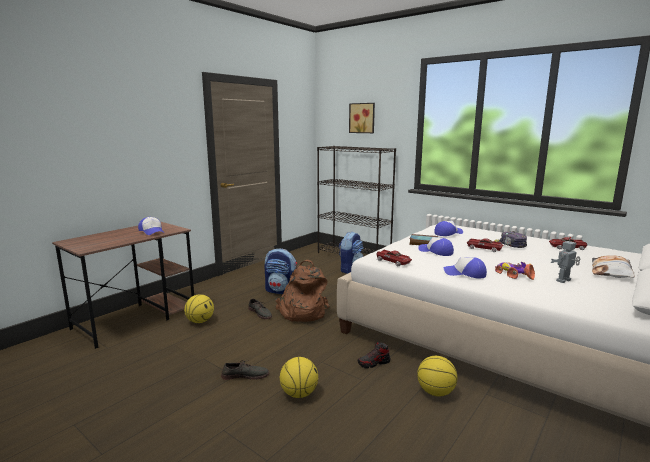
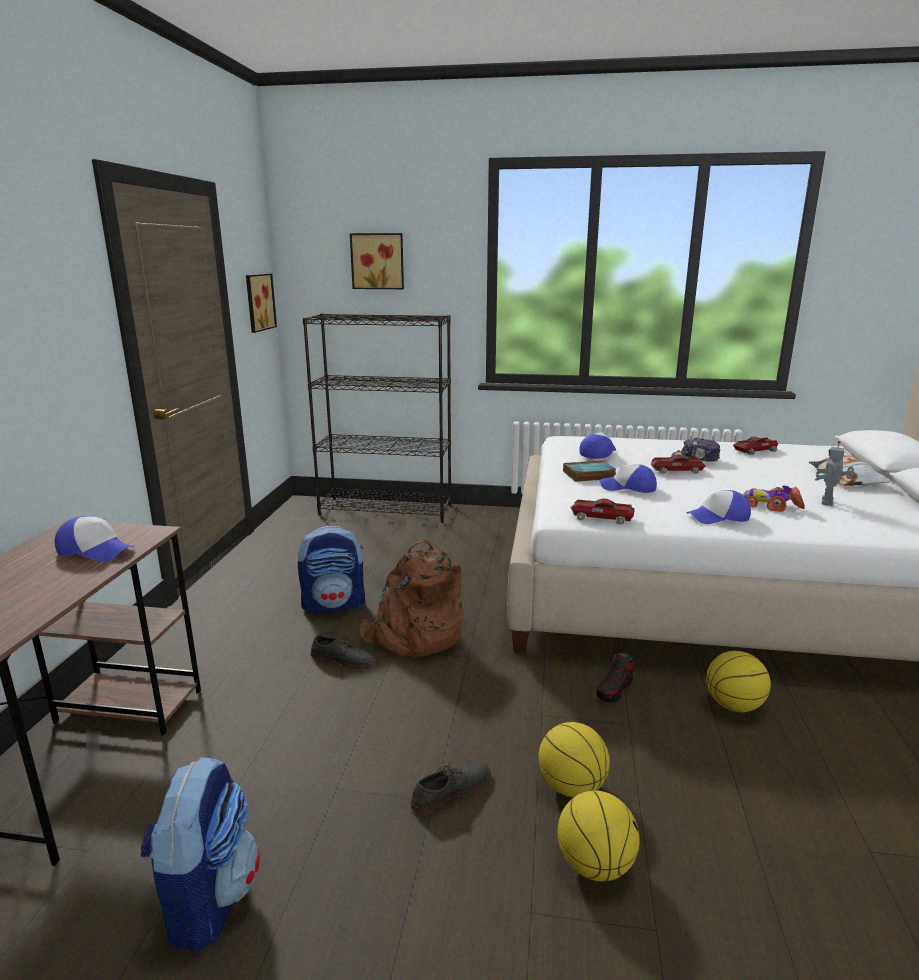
camera: 30 degrees left, 5 degrees up
(200, 321) = (242, 713): basketball -> basketball (595, 864)
(301, 138) = (258, 302): none -> picture
(350, 269) = (406, 535): backpack -> backpack (208, 898)

